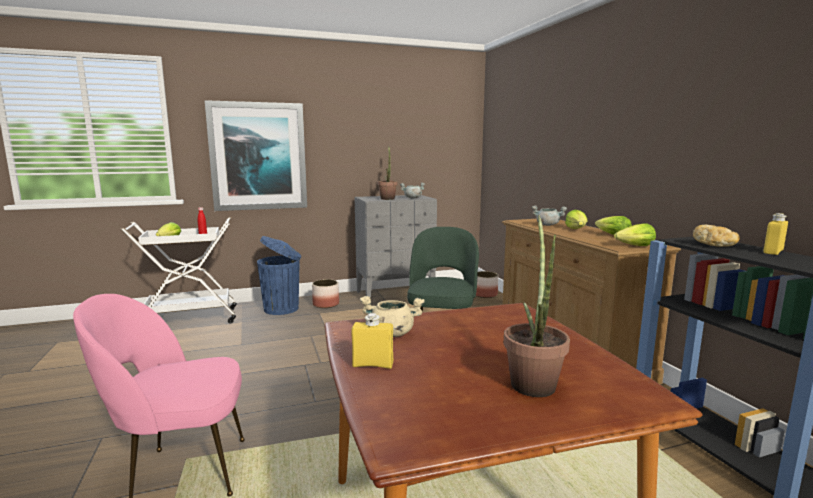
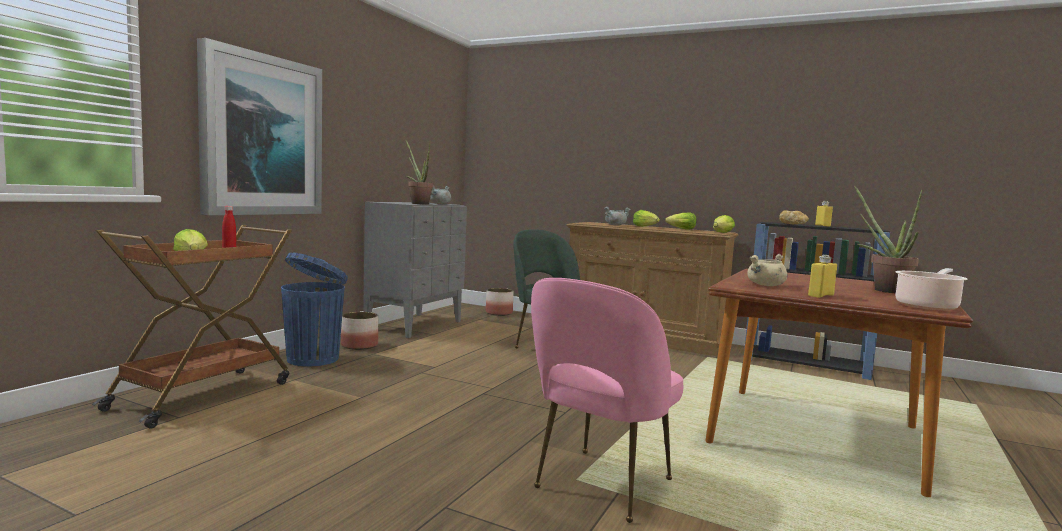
camera: 45 degrees left, 5 degrees down
(188, 321) = (203, 395): white cart -> brown cart
(426, 428) = (927, 306): none -> cooking pot

